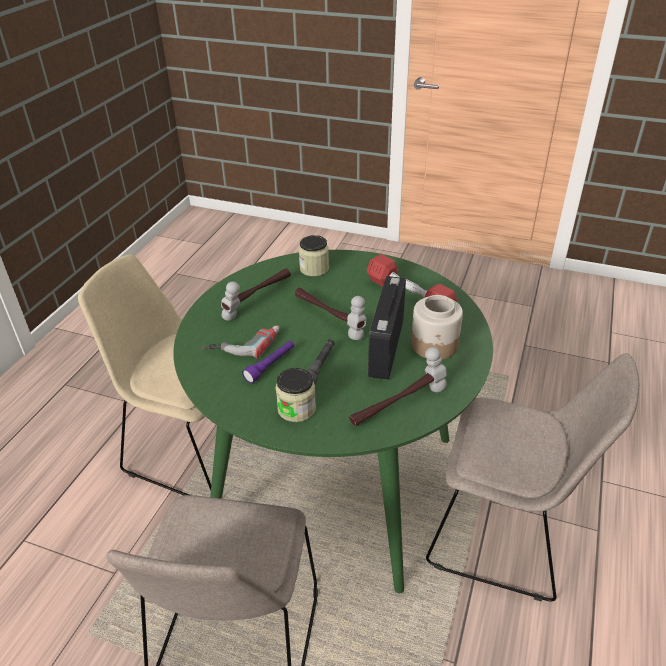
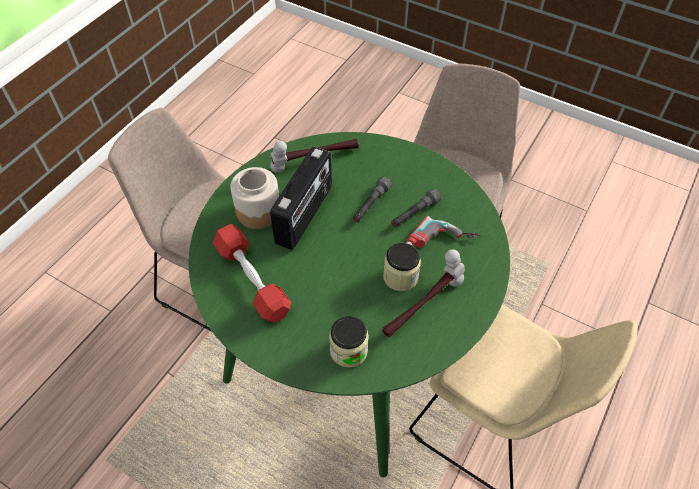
camera: 170 degrees left, 15 degrees up
(270, 365) = (414, 213): purple flashlight -> grey flashlight
(296, 409) = (396, 169): jar -> jar (400, 277)
(329, 318) = (348, 262): hammer -> none

